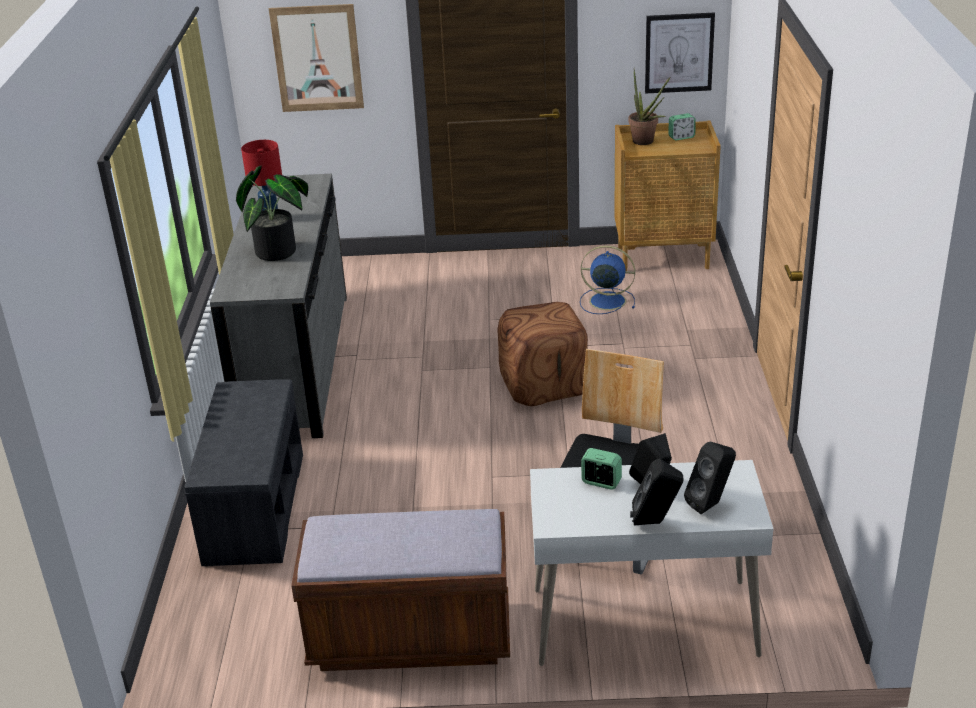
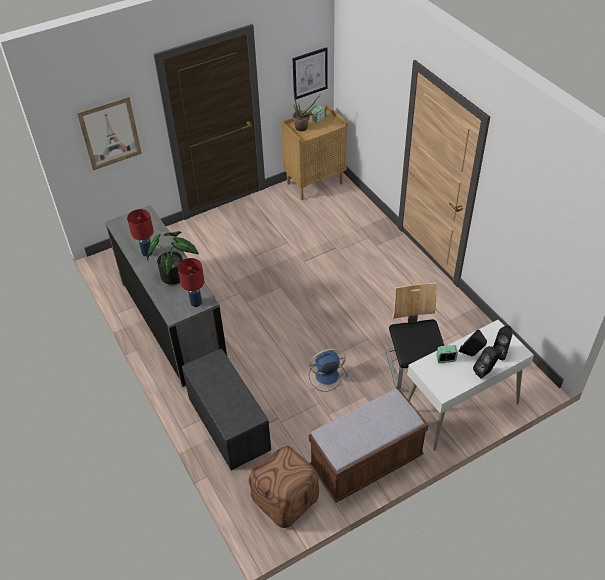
camera: 30 degrees left, 15 degrees up
(274, 287) = (196, 302): none -> red table lamp
(544, 385) = (316, 288): brown ottoman -> brown ottoman (286, 499)
(605, 301) = (306, 222): blue fan -> blue fan (326, 376)

